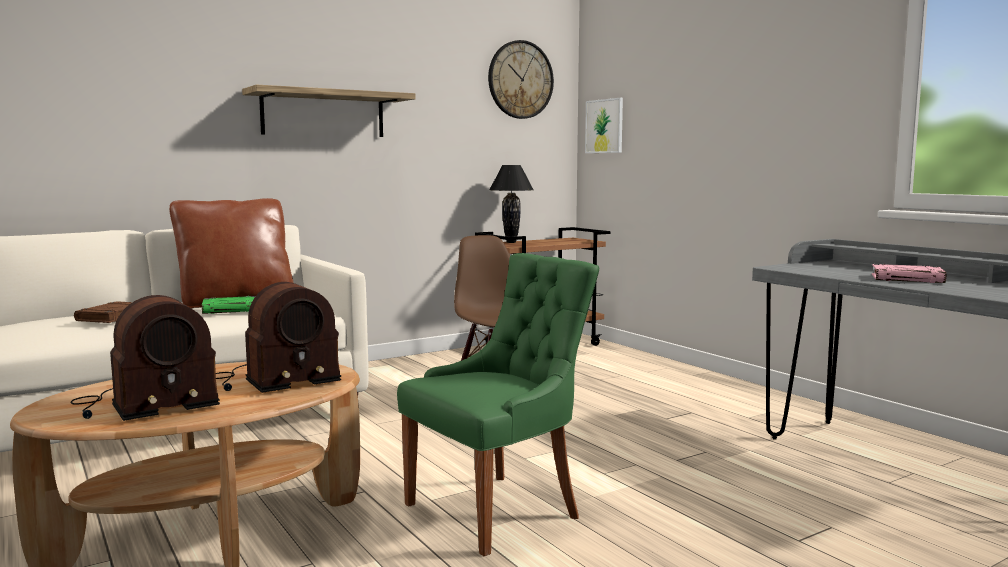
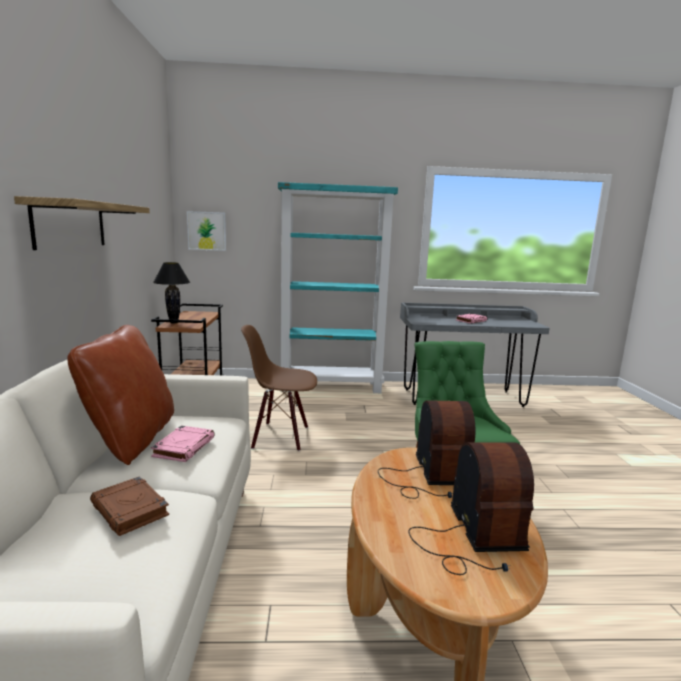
camera: 60 degrees left, 5 degrees up
(231, 309) = (184, 447): green book -> pink book
(520, 80) = (155, 192): wall clock -> none
(715, 384) = (331, 386): none -> turquoise bookcase

